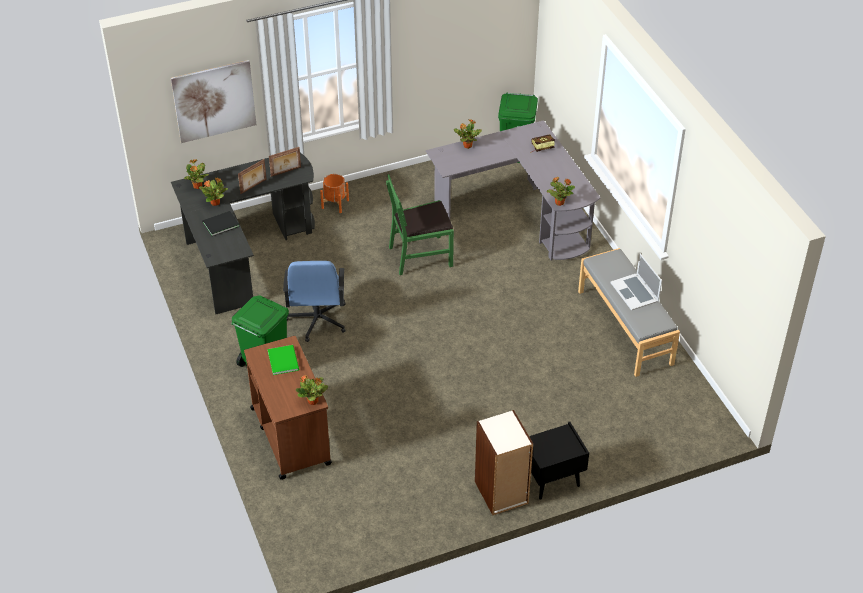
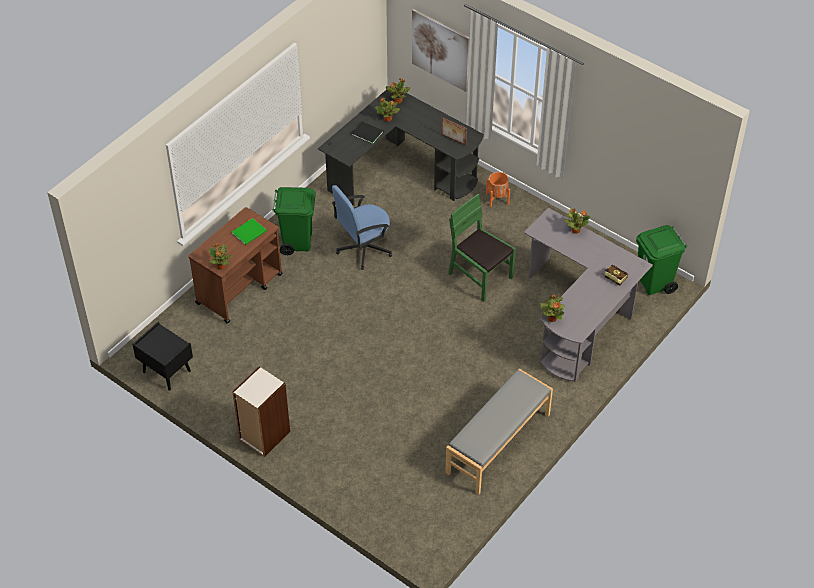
camera: 60 degrees right, 5 degrees up
(253, 186) = (422, 130): picture frame -> none
(551, 480) = (297, 461): black nightstand -> black nightstand (166, 372)
(635, 292) = (502, 418): laptop -> none

